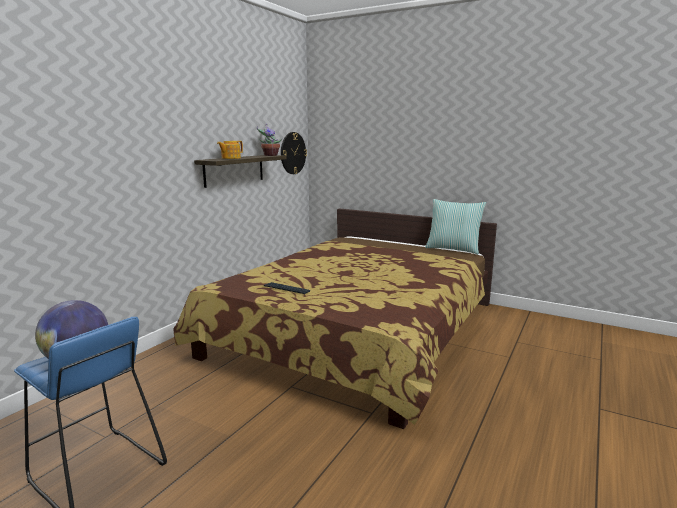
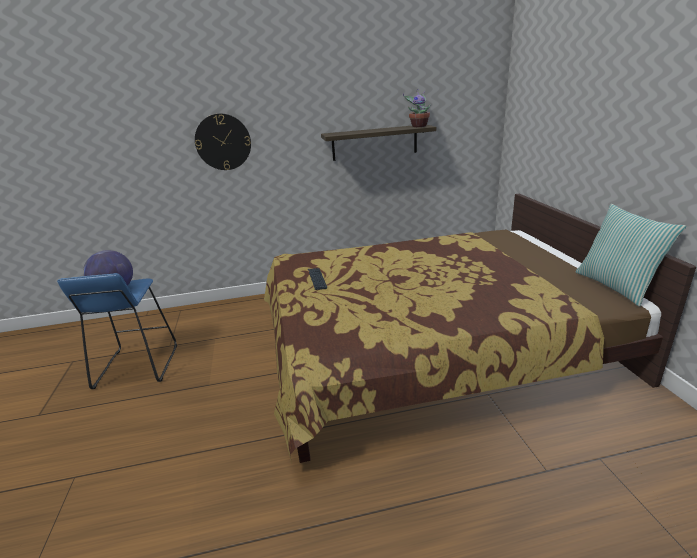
camera: 50 degrees right, 10 degrees up
(230, 158) = (358, 131): teapot -> none
(293, 153) = (473, 120): wall clock -> wall clock (223, 142)

